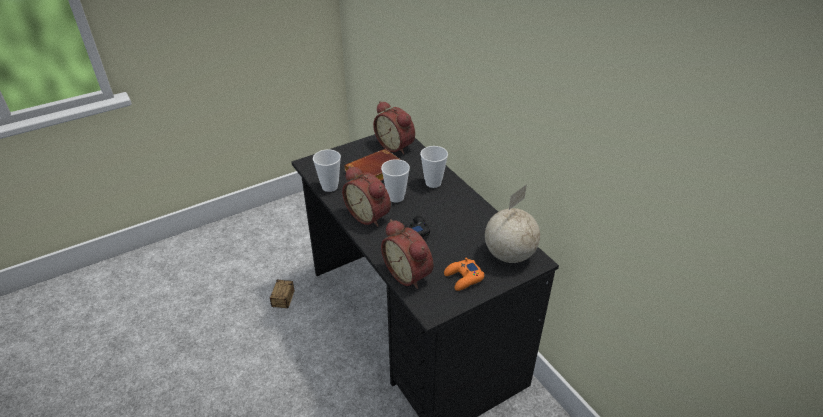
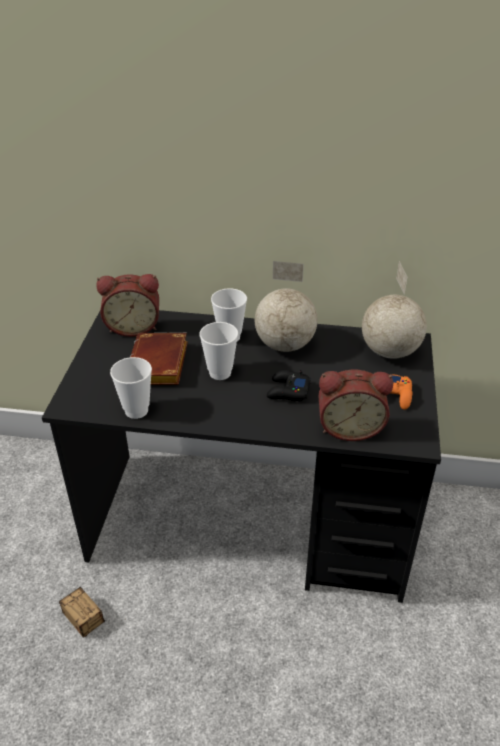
camera: 50 degrees left, 0 degrees up
(369, 215) = (225, 406): alarm clock -> none
(454, 207) = (284, 344): none -> globe

